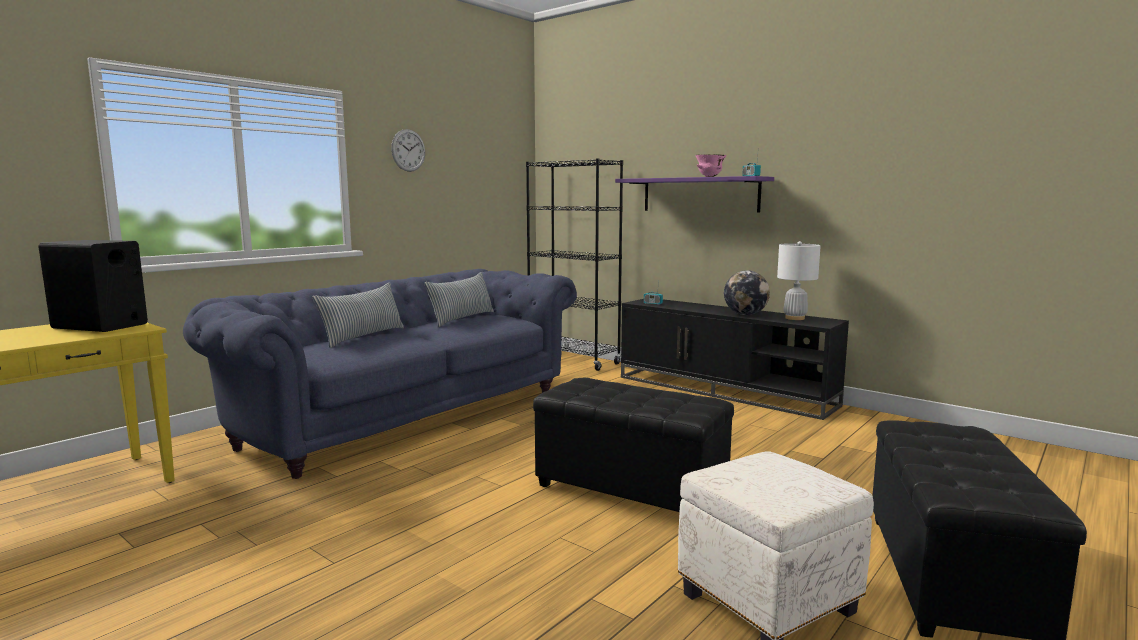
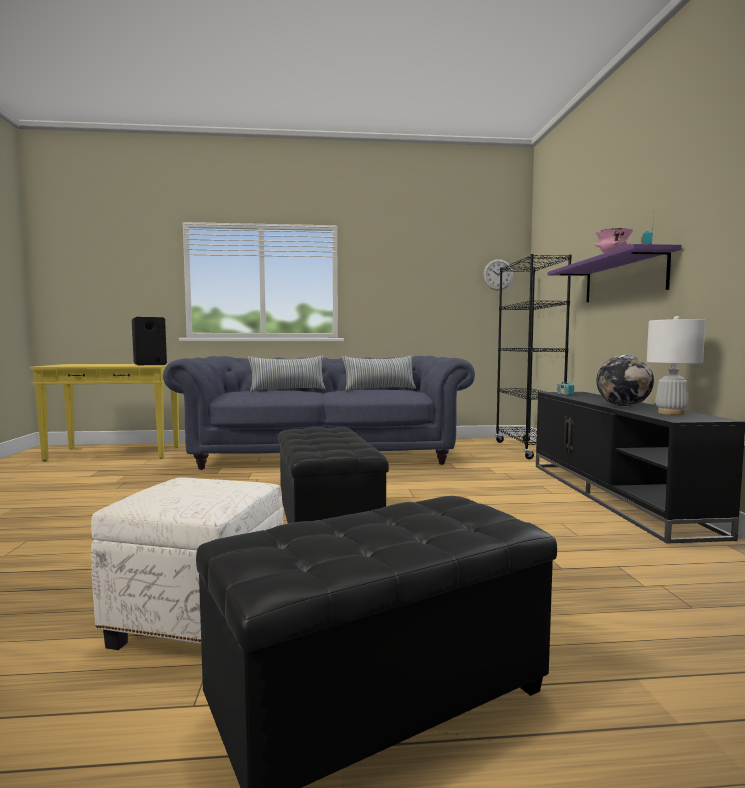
camera: 45 degrees right, 5 degrees down
(408, 150) = (391, 264): wall clock -> wall clock (498, 274)

